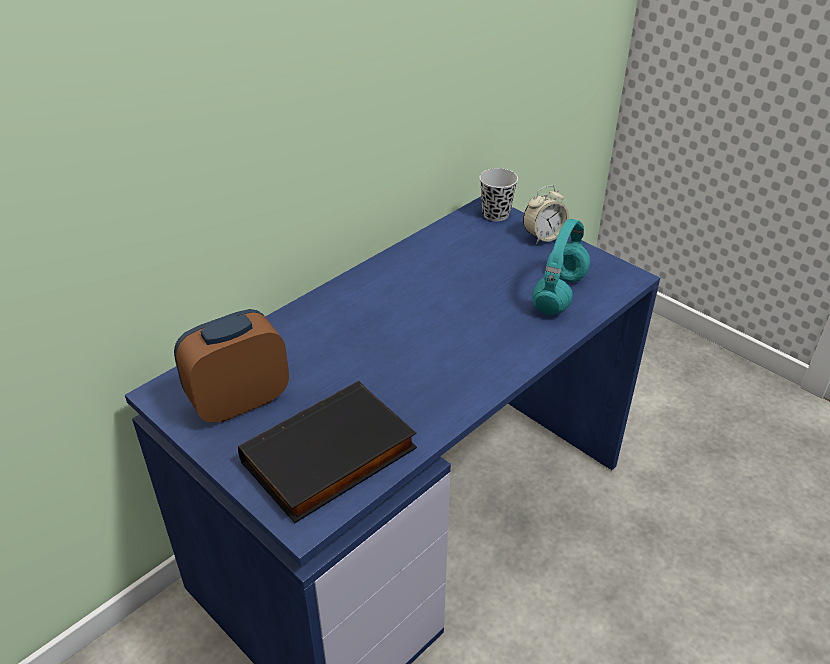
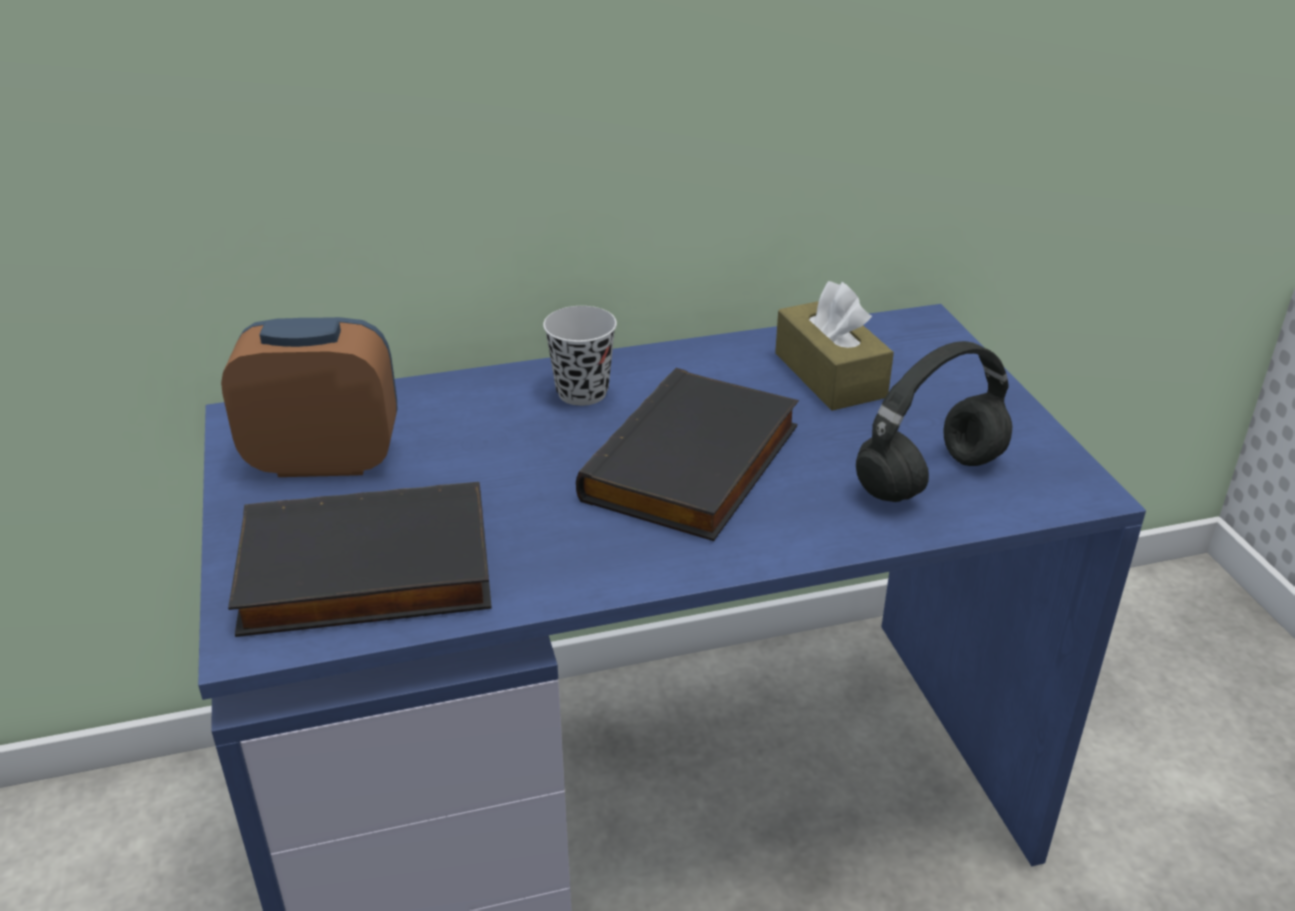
camera: 30 degrees right, 5 degrees down
(445, 328) = (696, 465): none -> black book
(466, 253) = (830, 375): none -> brown tissue box
(496, 214) = (931, 335): black cup -> black cup (582, 392)
(543, 236) = (983, 388): alarm clock -> none
(560, 295) = (930, 478): turquoise headphones -> black headphones

